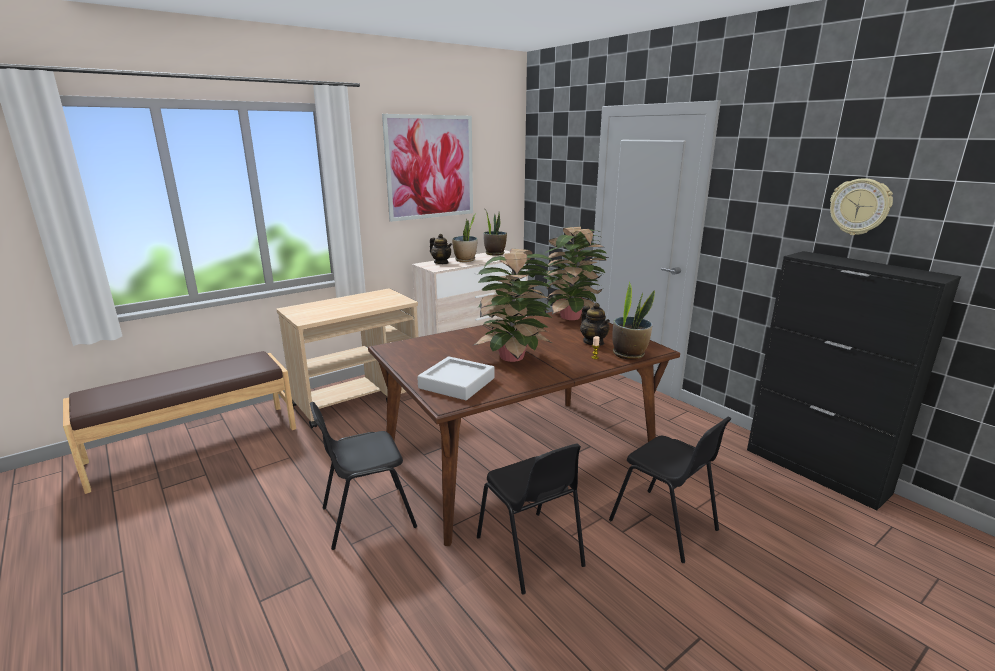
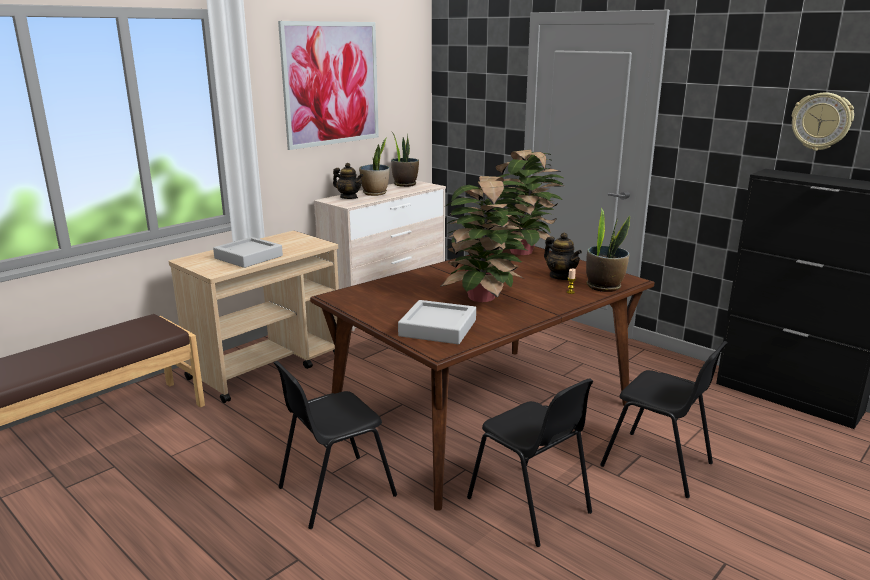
camera: 10 degrees left, 0 degrees up
(339, 309) = (248, 257): none -> grey tray

